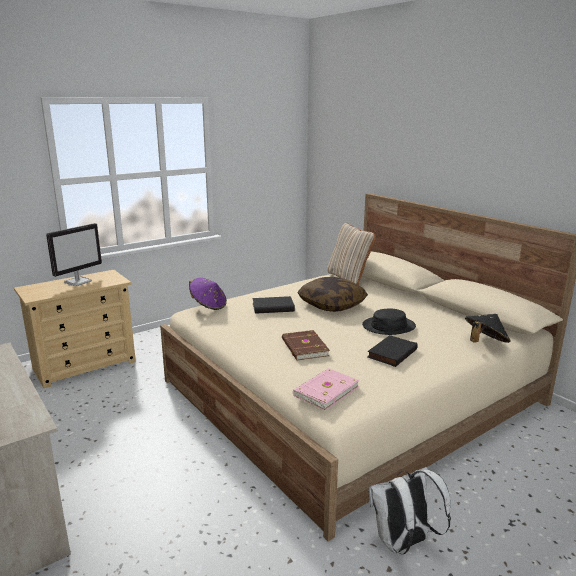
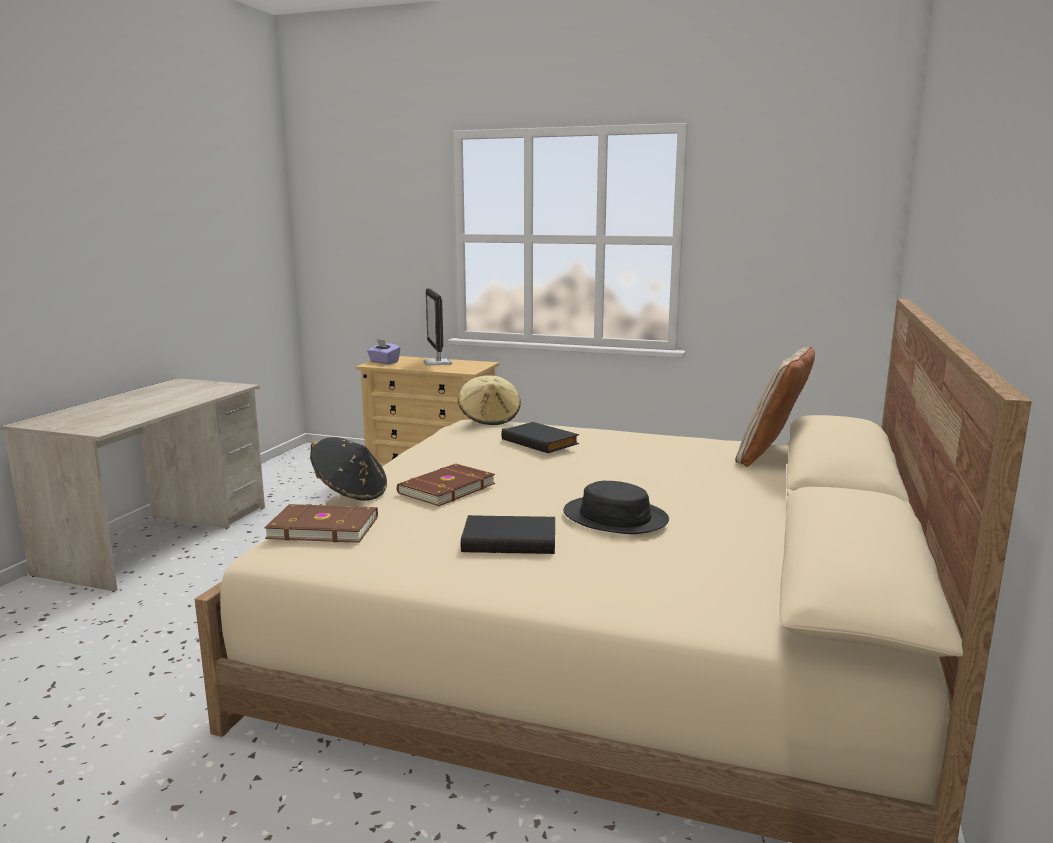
camera: 55 degrees right, 5 degrees down
(36, 293) = (384, 362): none -> purple tissue box
(78, 282) = (438, 363): monitor -> monitor turned 75 degrees clockwise
(208, 305) = (489, 419): purple hat -> beige hat
(325, 391) = (323, 527): pink book -> brown book
(332, 304) = (629, 468): pillow -> none
(403, 543) = (242, 804): white backpack -> none
(484, 343) = (688, 605): black hat -> black hat (350, 493)

